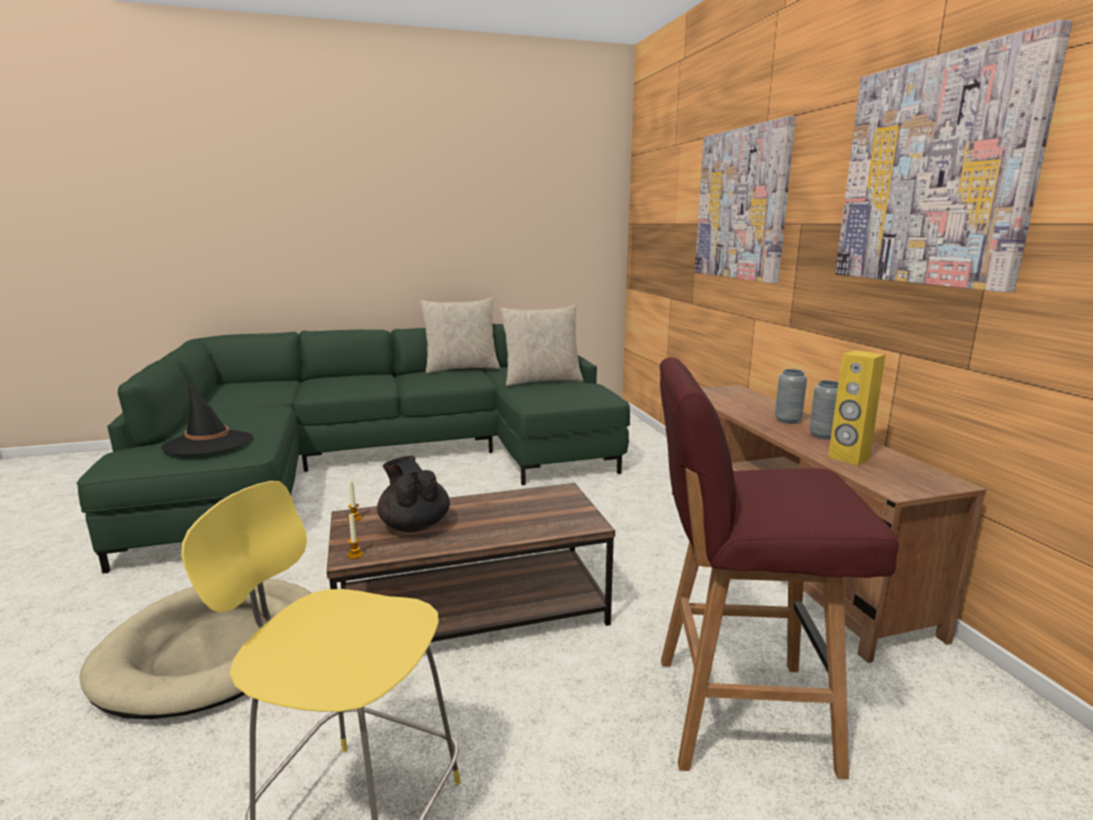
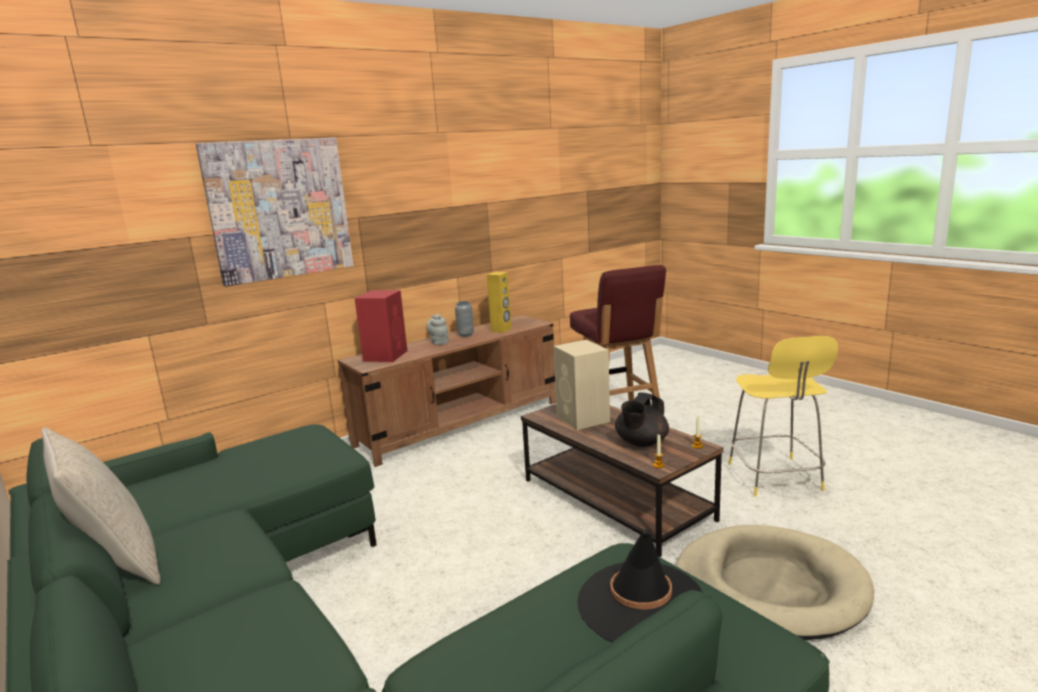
camera: 110 degrees left, 0 degrees up
(523, 511) = (583, 419): none -> beige speaker
(542, 380) = (218, 478): beige pillow -> none
(738, 398) = (386, 355): none -> red speaker
(787, 421) = (439, 342): grey vase -> grey teapot
(934, 173) = (454, 180): picture -> none

